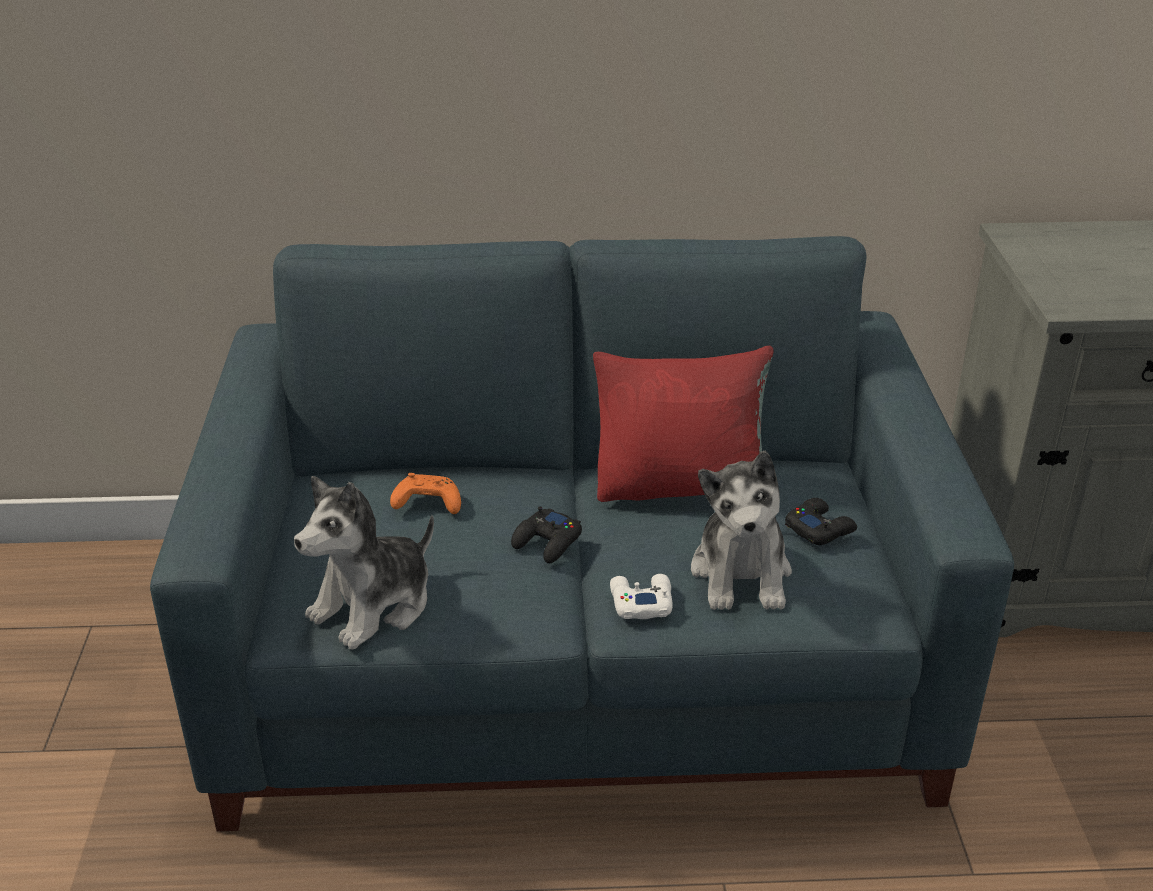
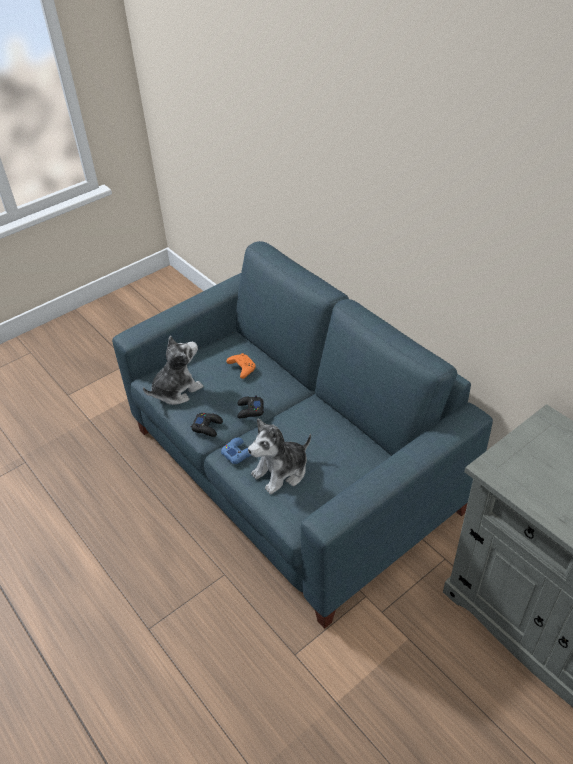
camera: 55 degrees right, 10 degrees up
(374, 606) = (176, 390): plush toy -> plush toy turned 135 degrees clockwise
(640, 602) = (238, 453): white game controller -> blue game controller
(681, 486) = (324, 426): red pillow -> none
(819, 528) = (334, 480): black game controller -> black game controller (207, 427)

